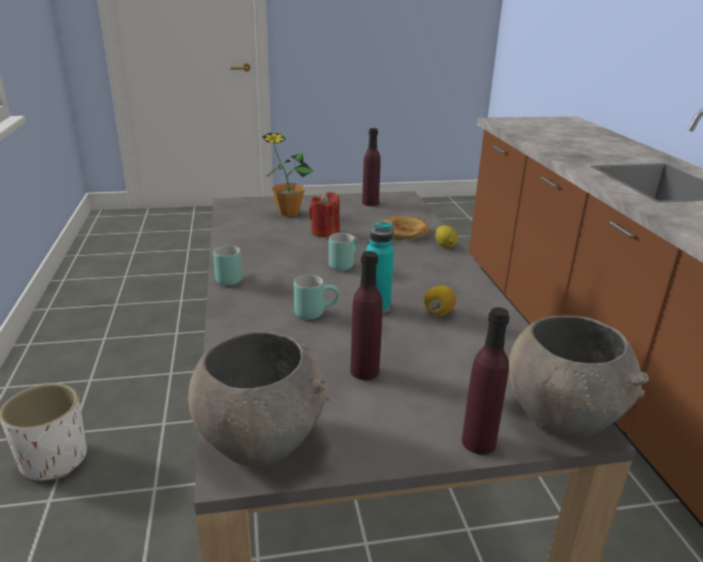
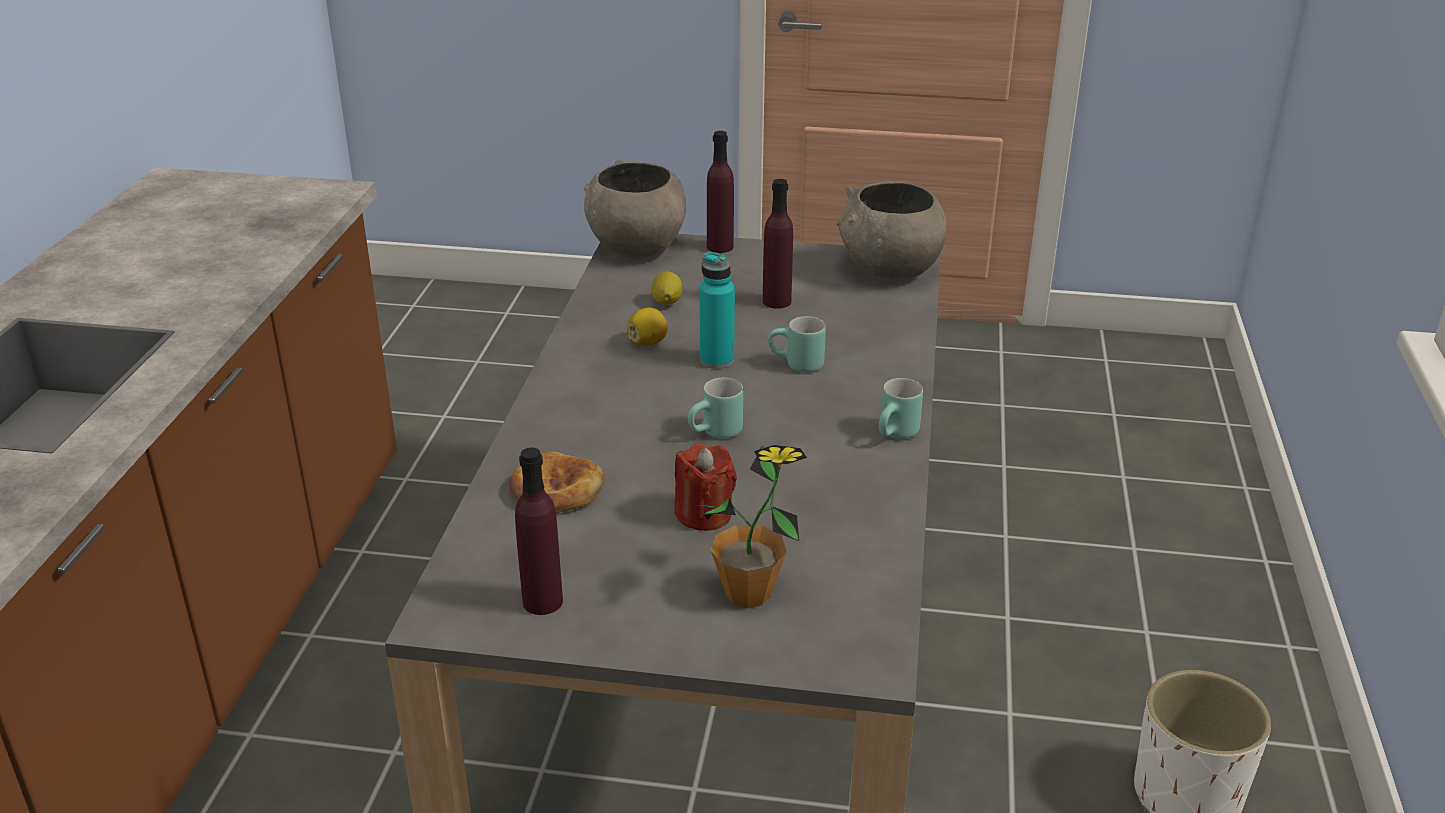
camera: 160 degrees left, 5 degrees up
(445, 246) = (521, 444): lemon -> lemon (666, 303)

